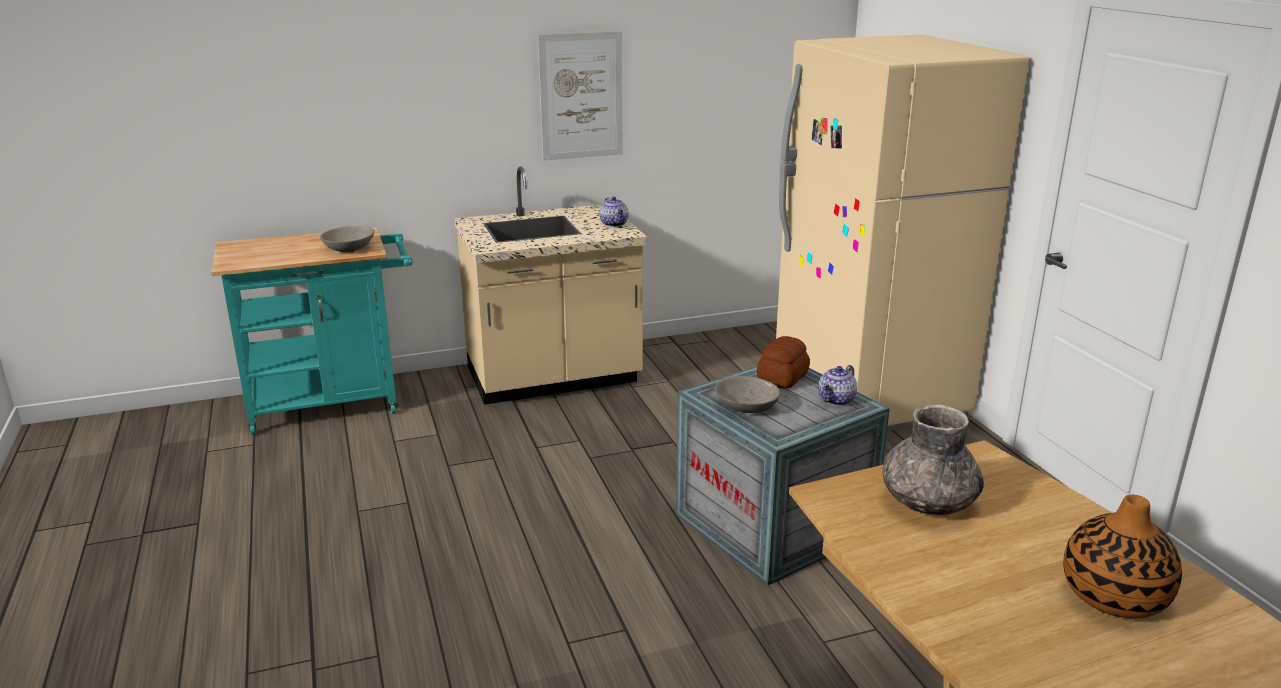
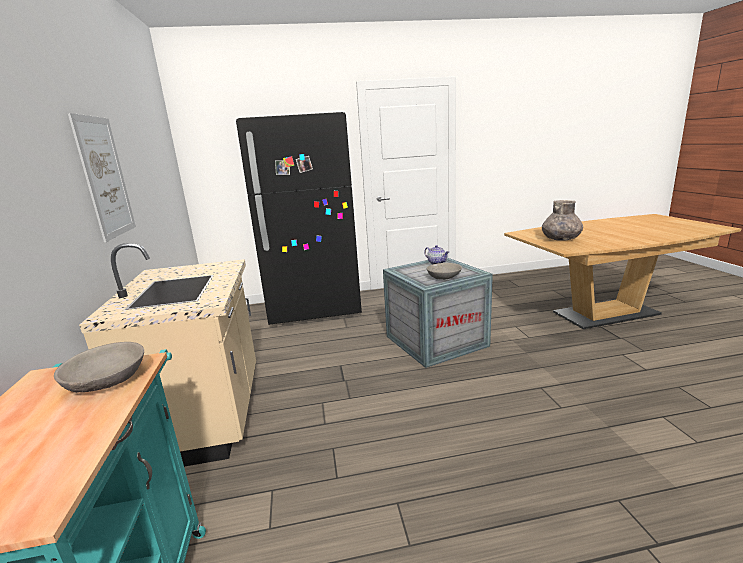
camera: 80 degrees left, 5 degrees down
(614, 224) = (203, 267): teapot -> none
(781, 378) = (410, 270): bread -> none
(868, 394) = (314, 309): beige fridge -> black fridge
(1114, 596) = (604, 227): vase -> none

